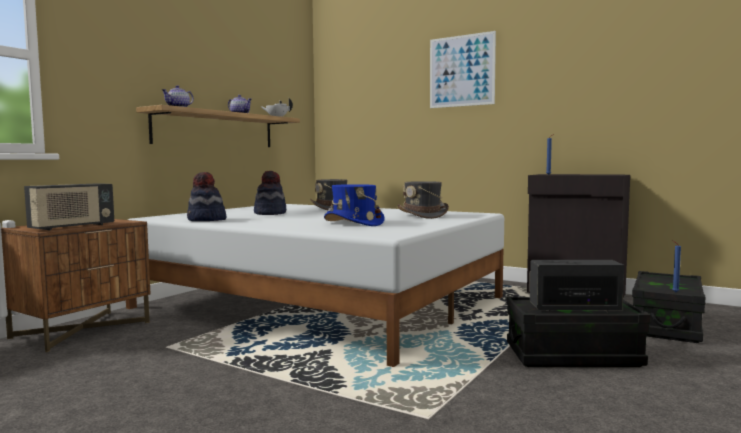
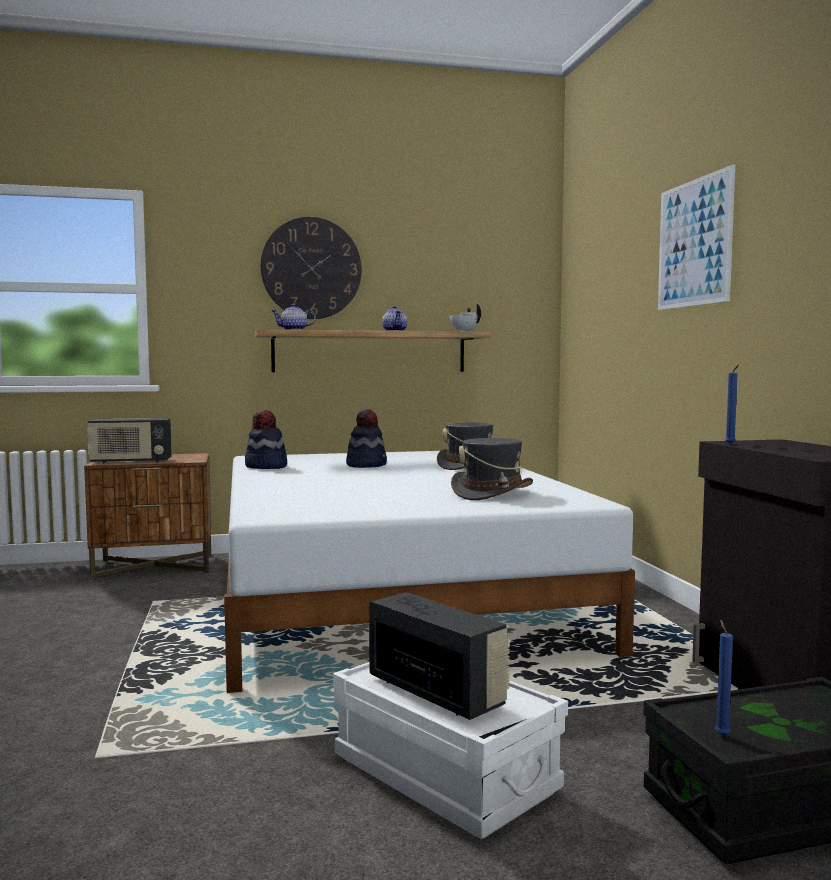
camera: 45 degrees right, 0 degrees up
(175, 57) = (311, 268): none -> wall clock
(353, 223) = (345, 493): blue hat -> none
(572, 355) = (444, 774): black storage box -> white storage box

